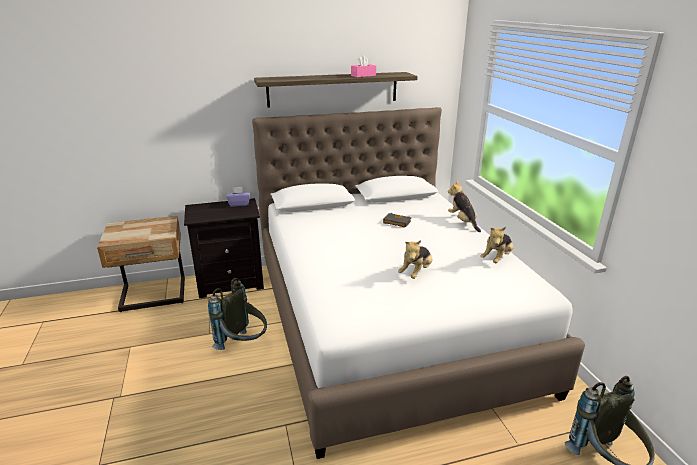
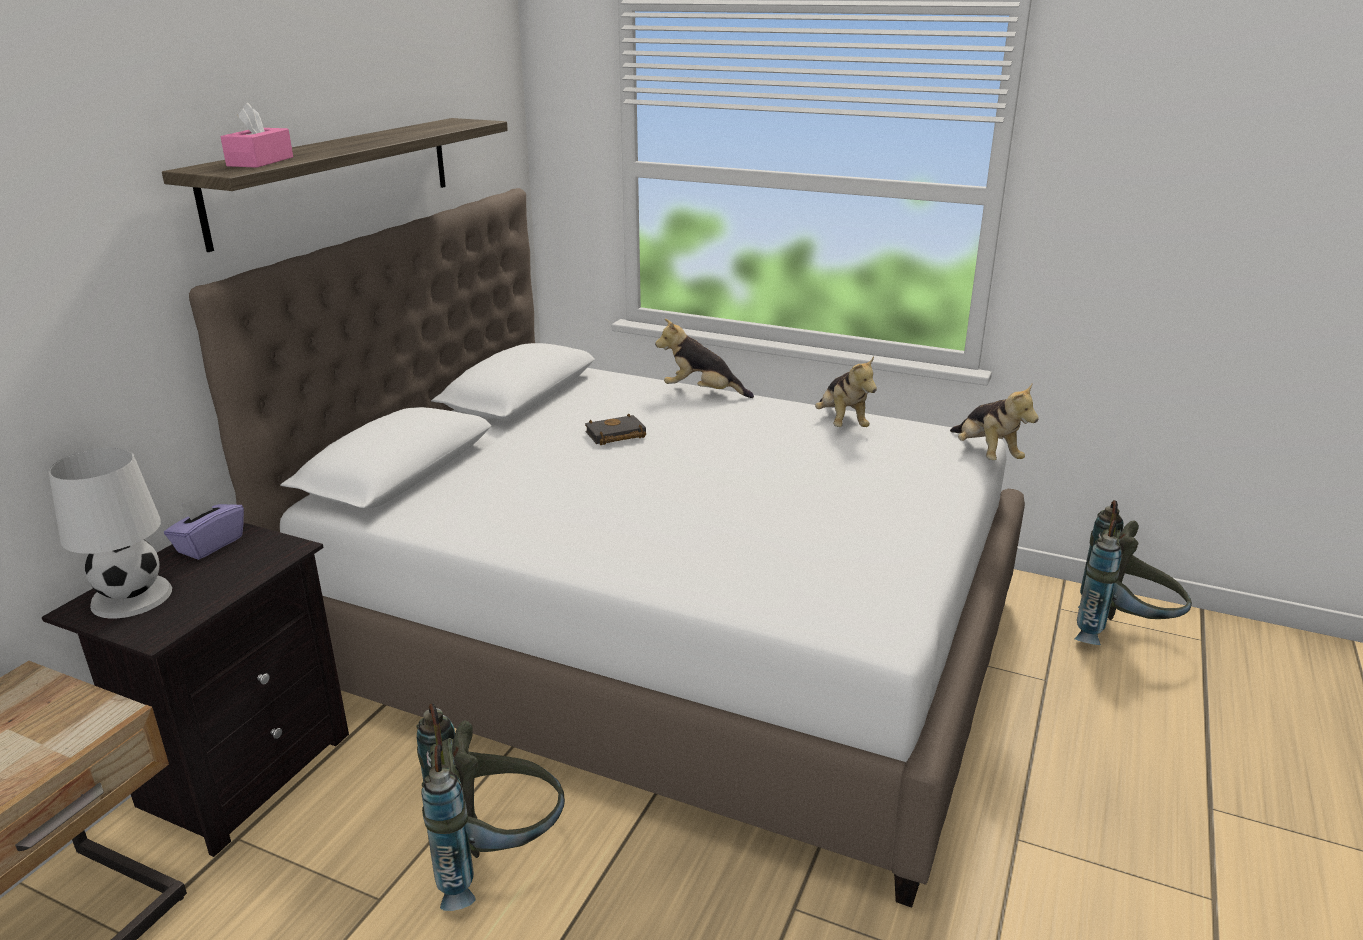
camera: 50 degrees left, 0 degrees up
(204, 209) = (131, 598): none -> white table lamp
(363, 75) = (410, 133): pink tissue box -> pink tissue box (260, 161)
(416, 272) = (798, 492): plush toy -> plush toy (986, 454)

